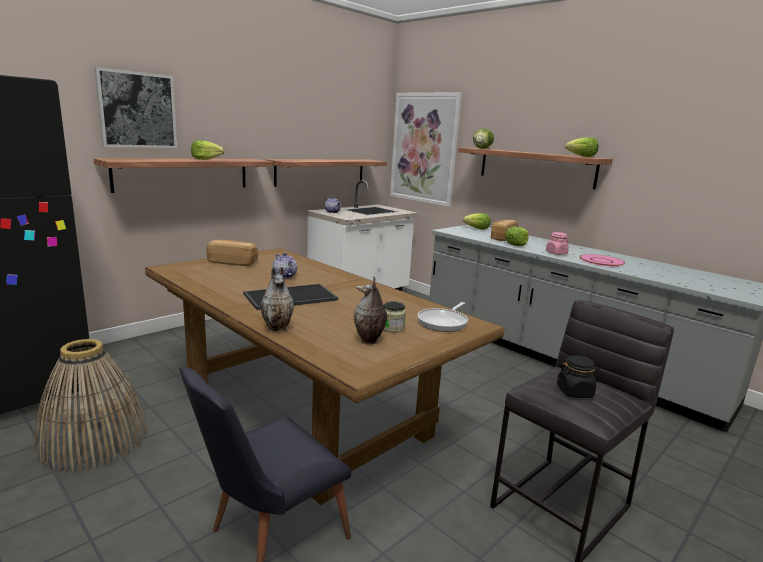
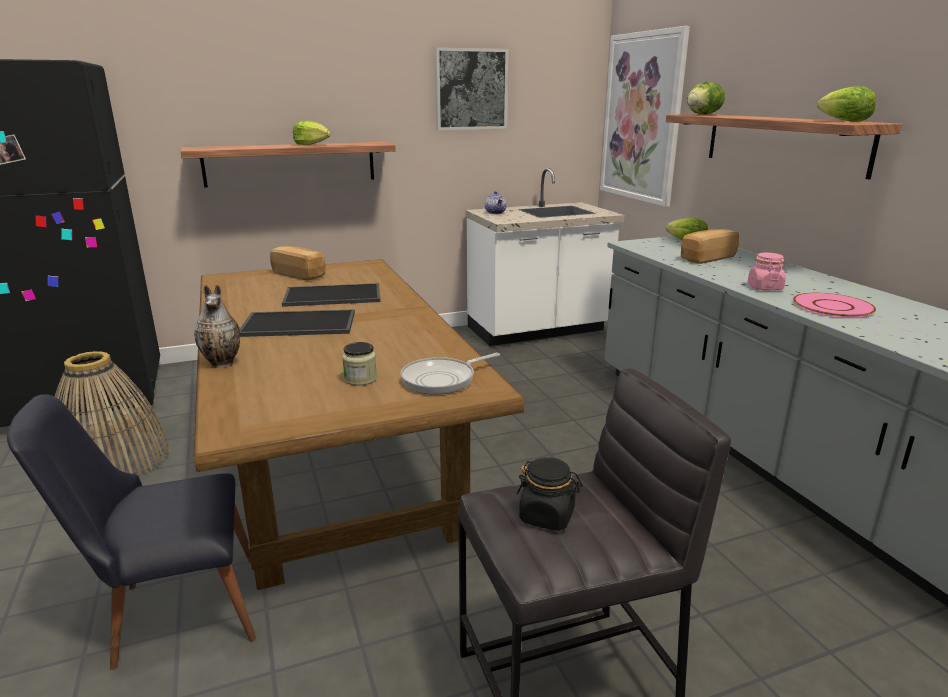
camera: 25 degrees right, 5 degrees up
(137, 110) = (230, 87): picture -> picture (471, 89)
(284, 276) = (331, 296): teapot -> tray
(321, 172) = (487, 157): shelf -> none
(369, 341) = (304, 393): vase -> none
(516, 244) = (714, 270): lettuce -> none

